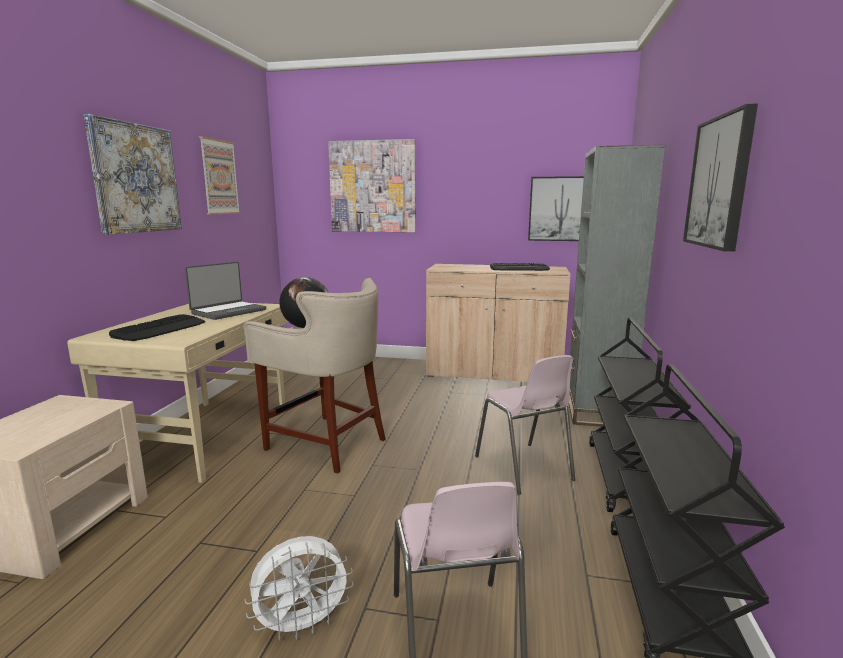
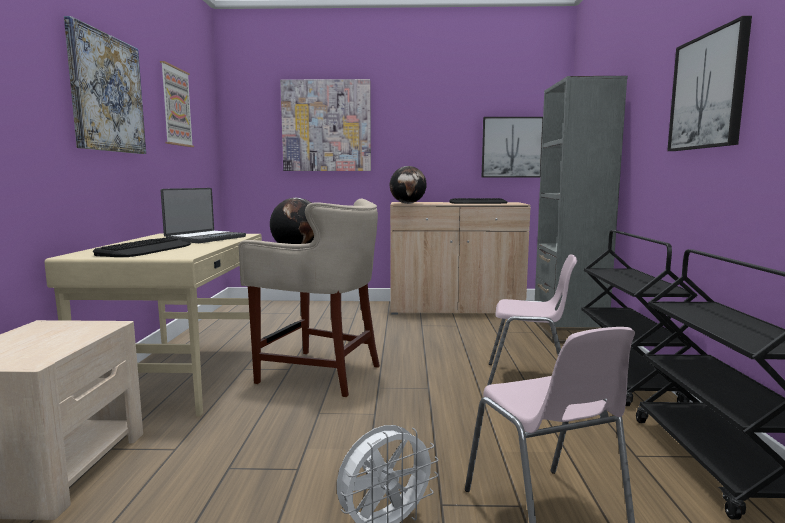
camera: 10 degrees left, 5 degrees down
(445, 268) = (408, 203): none -> globe
(523, 468) = (528, 379): pink chair -> pink chair turned 45 degrees counterclockwise

